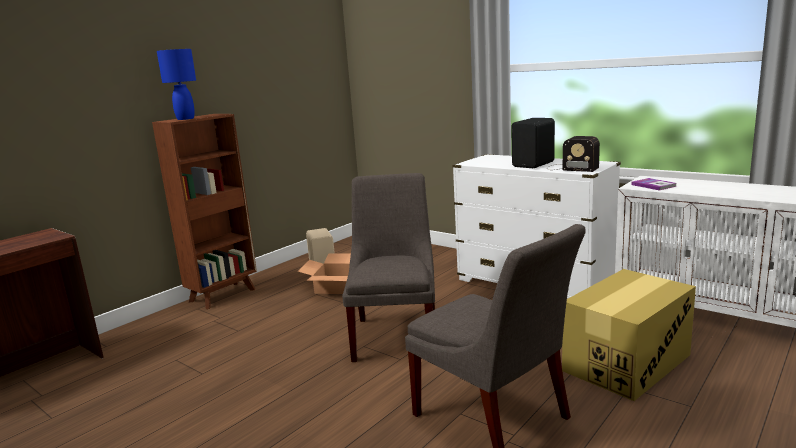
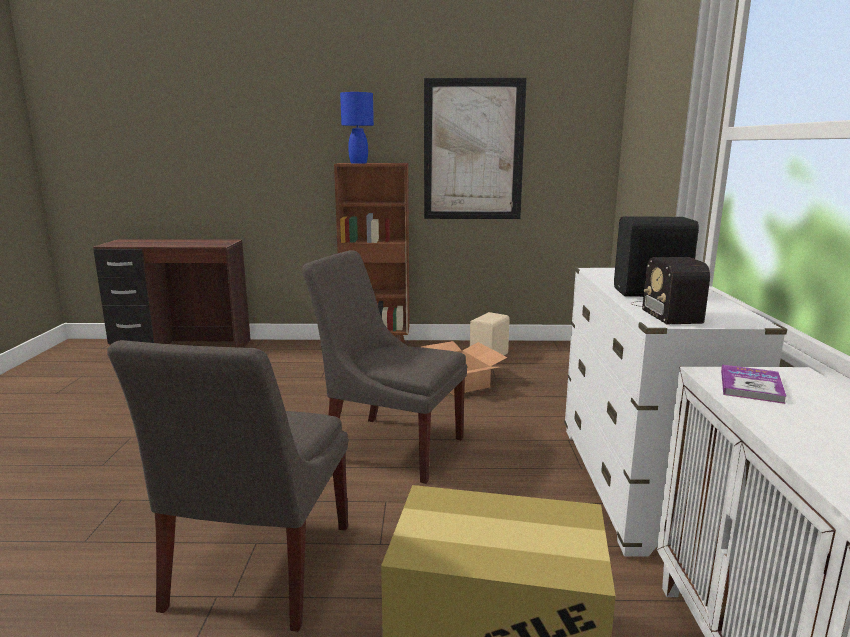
camera: 50 degrees right, 0 degrees up
(260, 96) = (473, 150): none -> picture
(397, 335) = (389, 446): grey chair -> grey chair turned 120 degrees counterclockwise

